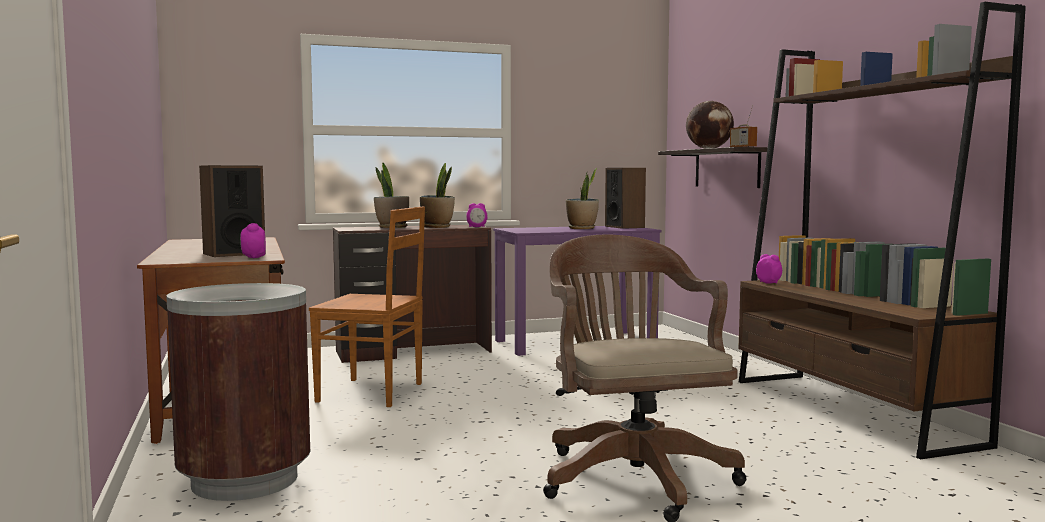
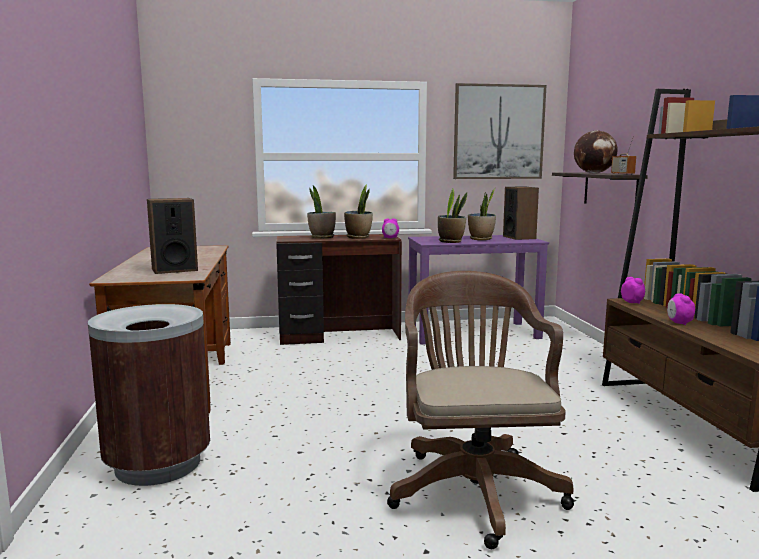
camera: 10 degrees right, 5 degrees up
(253, 257) = (183, 276): alarm clock -> alarm clock (679, 323)
(373, 393) = (292, 377): brown chair -> none
(549, 230) = (451, 241): none -> potted plant
(593, 106) = (498, 132): none -> picture

